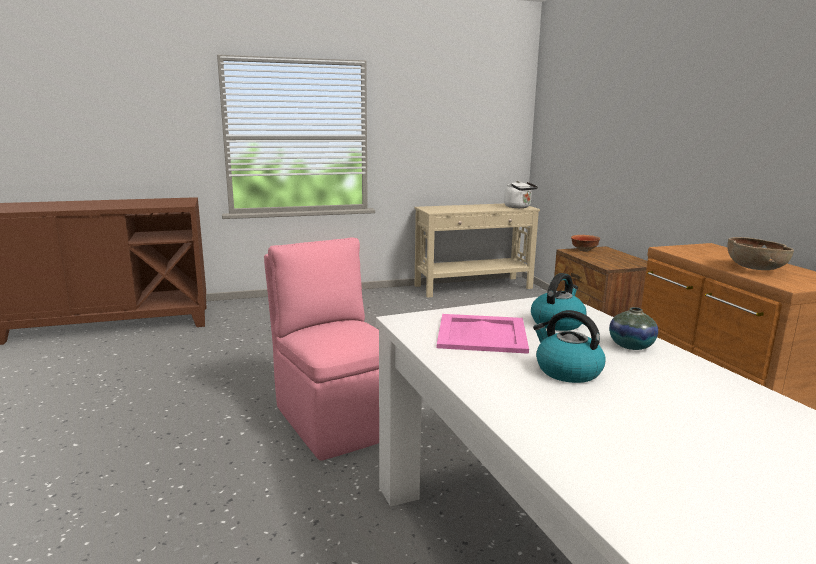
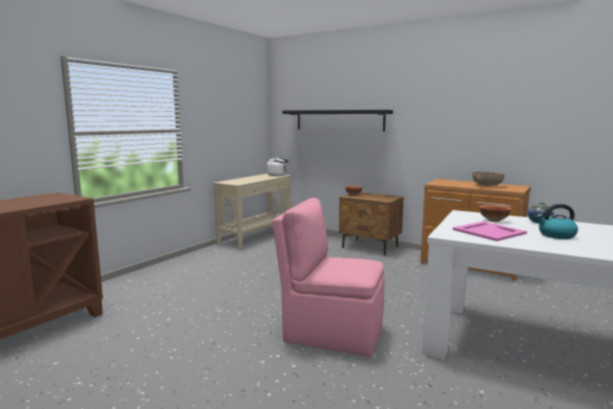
camera: 40 degrees left, 5 degrees down
(557, 323) = (493, 220): kettle -> bowl
(599, 128) = (339, 120): none -> black shelf

